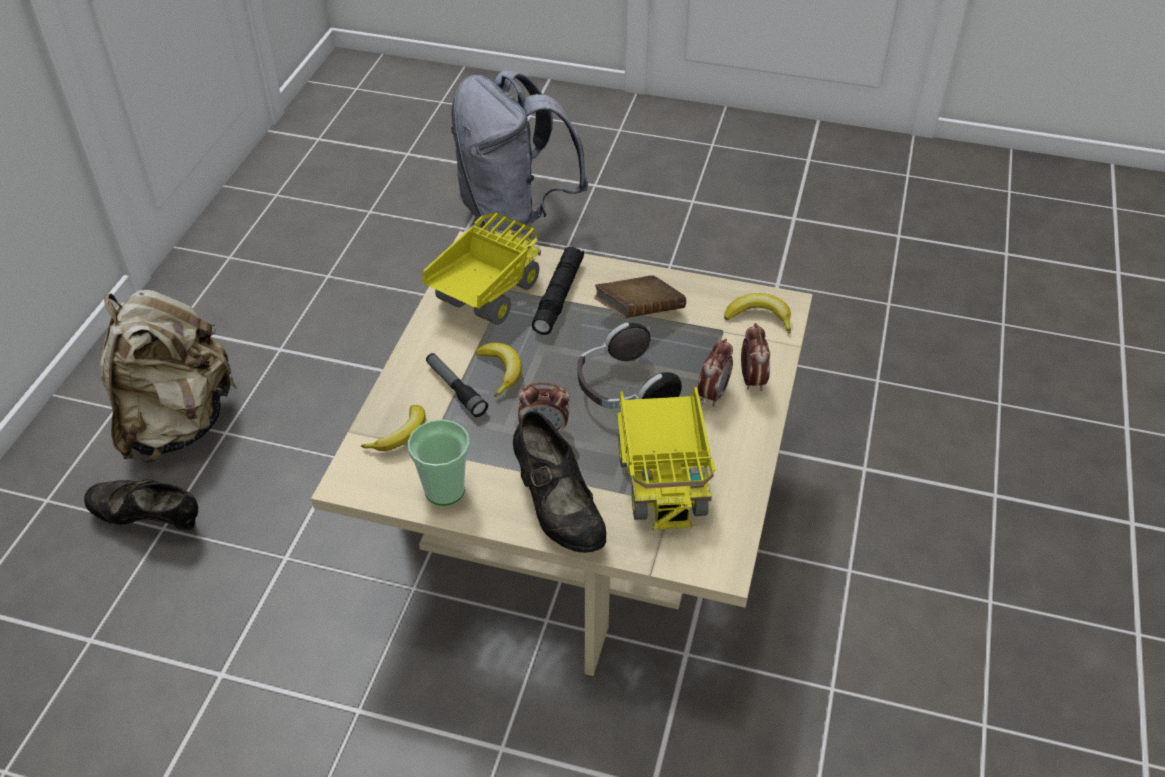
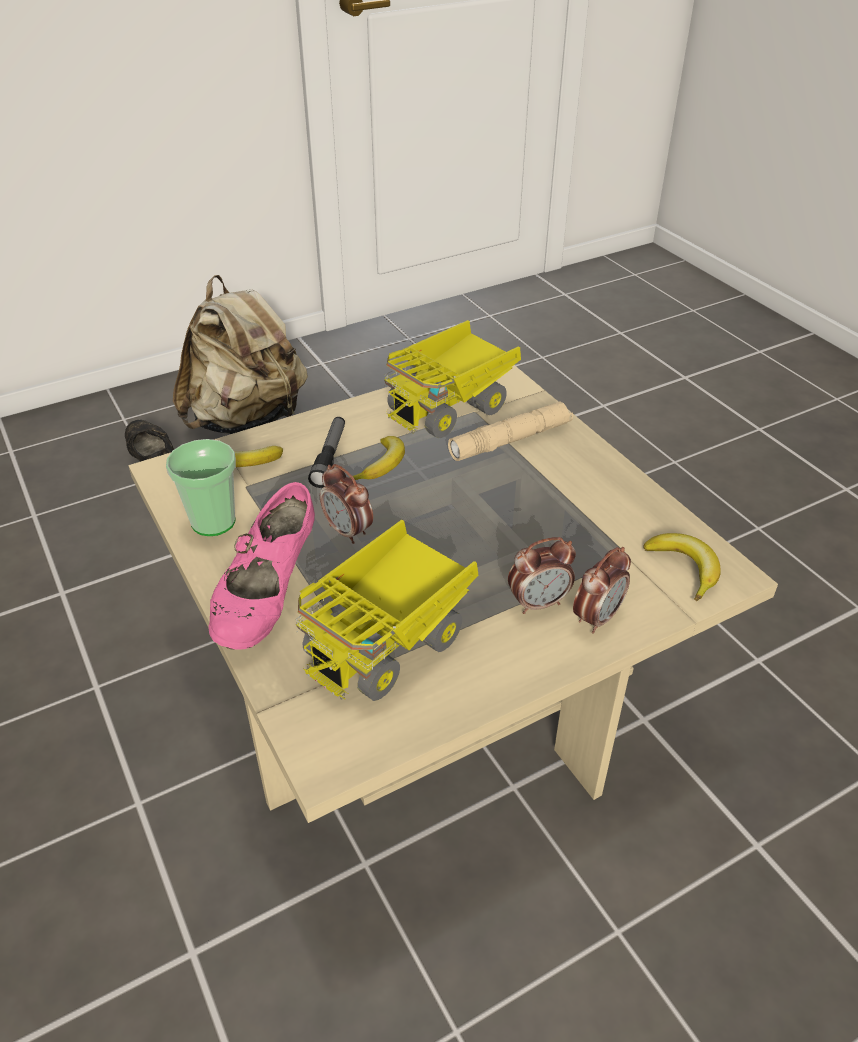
camera: 45 degrees right, 5 degrees down
(485, 296) = (451, 407): toy truck -> toy truck turned 150 degrees clockwise
(515, 220) = (652, 419): grey backpack -> none
(557, 509) = (268, 598): black shoe -> pink shoe
(558, 296) = (510, 440): black flashlight -> beige flashlight
(622, 389) = (460, 544): headphones -> none
(639, 313) = (565, 493): brown book -> none

